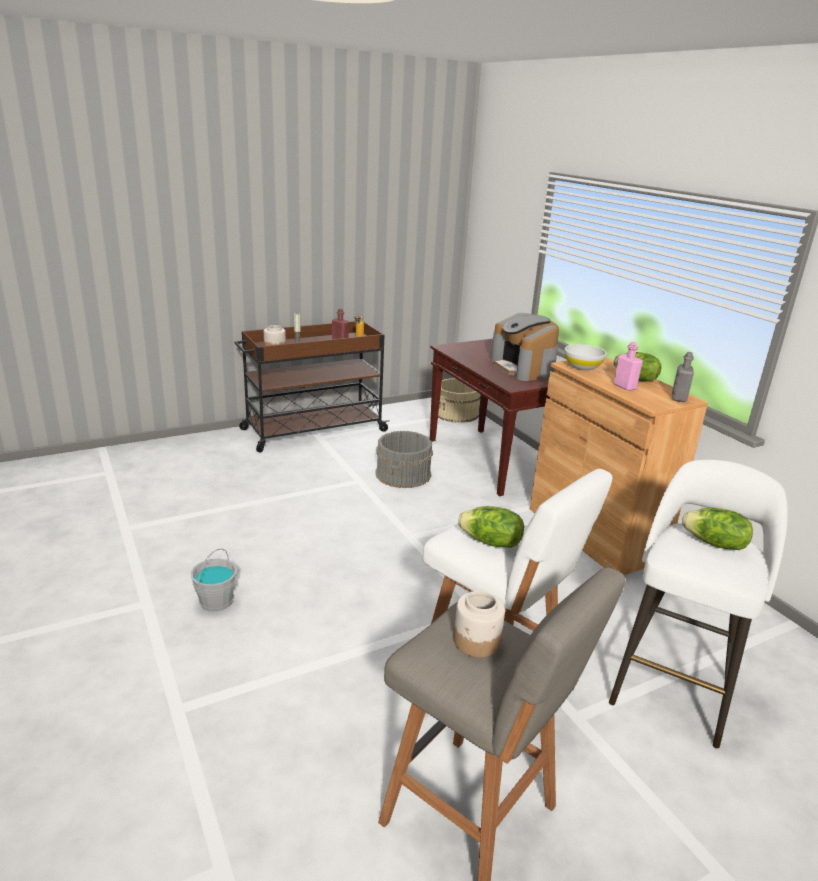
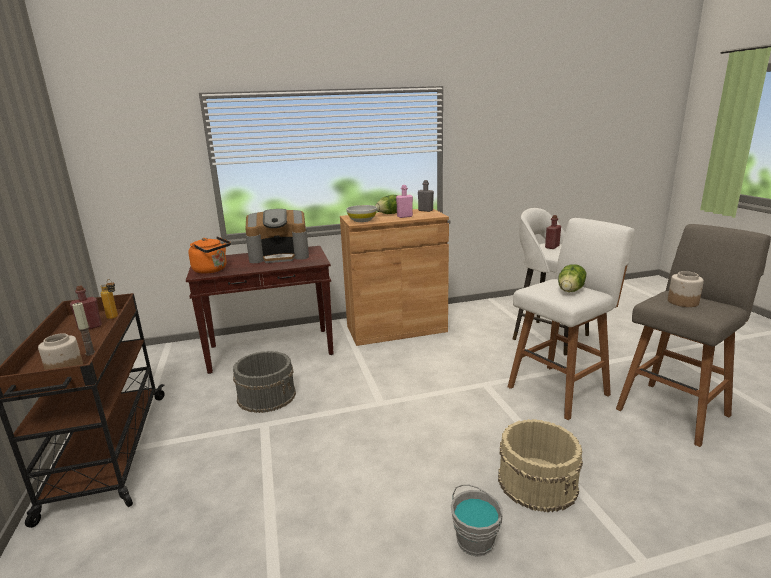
camera: 75 degrees left, 5 degrees down
(456, 413) = (162, 353): beige bucket -> beige bucket (538, 482)
(460, 349) = (212, 270): none -> orange kettle
(714, 544) = (552, 247): lettuce -> red bottle

